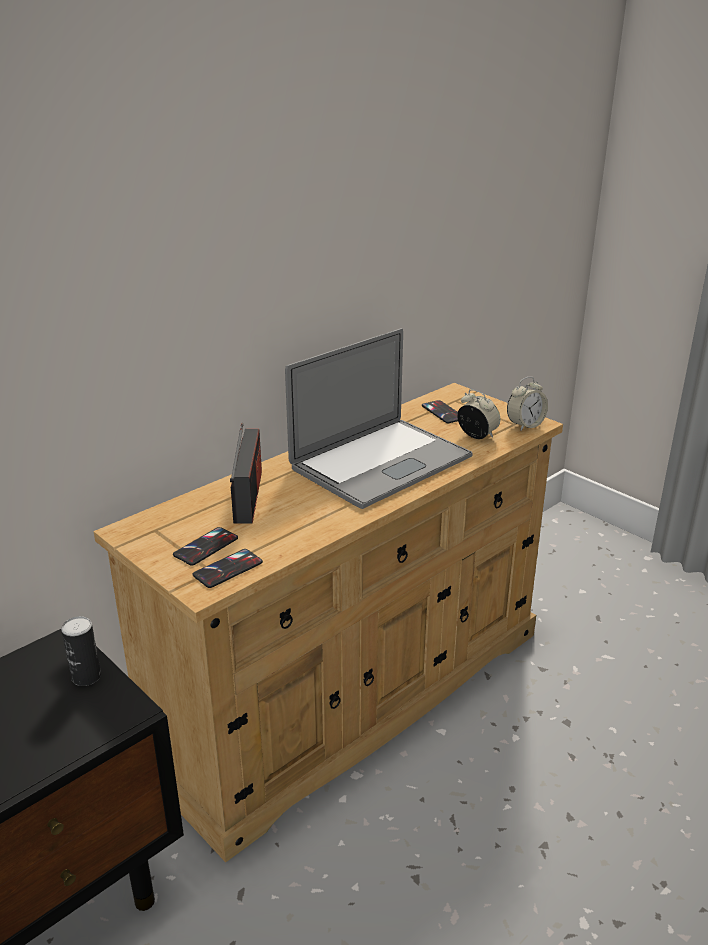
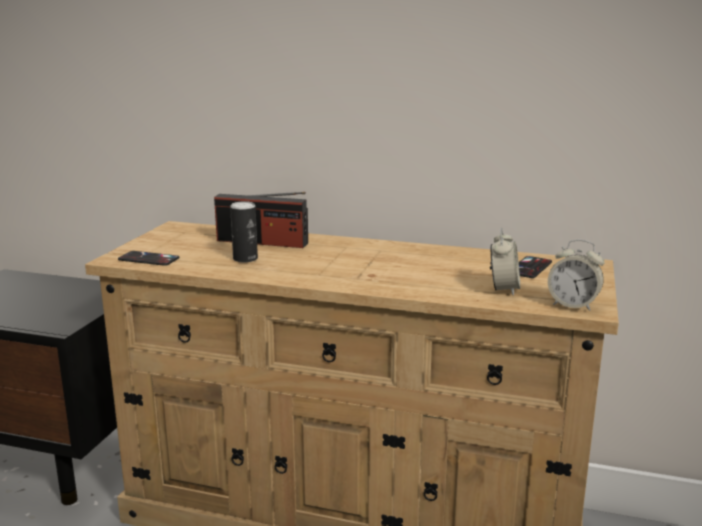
camera: 60 degrees right, 10 degrees down
(86, 676) = (92, 305): can -> can (245, 259)
(206, 547) = (174, 247): phone -> none
(248, 496) = (262, 242): radio -> radio turned 45 degrees clockwise
(381, 462) = (381, 266): laptop -> none

